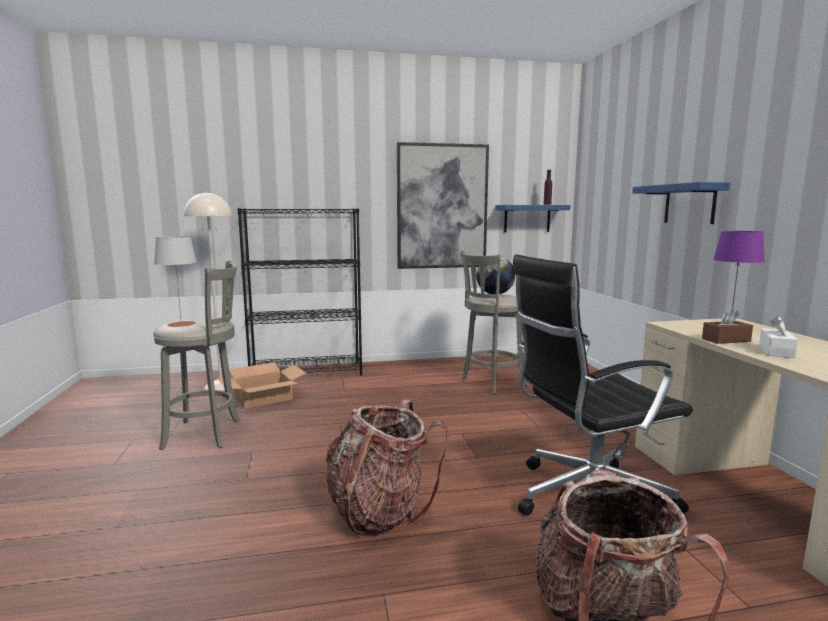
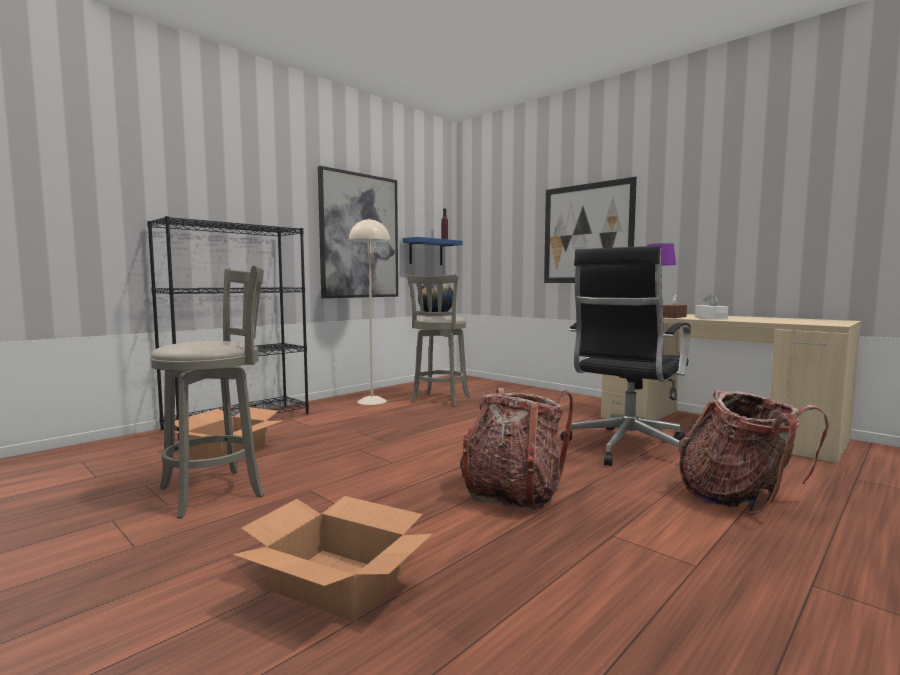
camera: 35 degrees left, 5 degrees down
(151, 538) = (337, 582): none -> cardboard box
(181, 324) = (194, 344): grey table lamp -> none
(221, 385) = (142, 449): beige floor lamp -> beige floor lamp (372, 401)
(689, 204) = (587, 233): blue shelf -> picture

